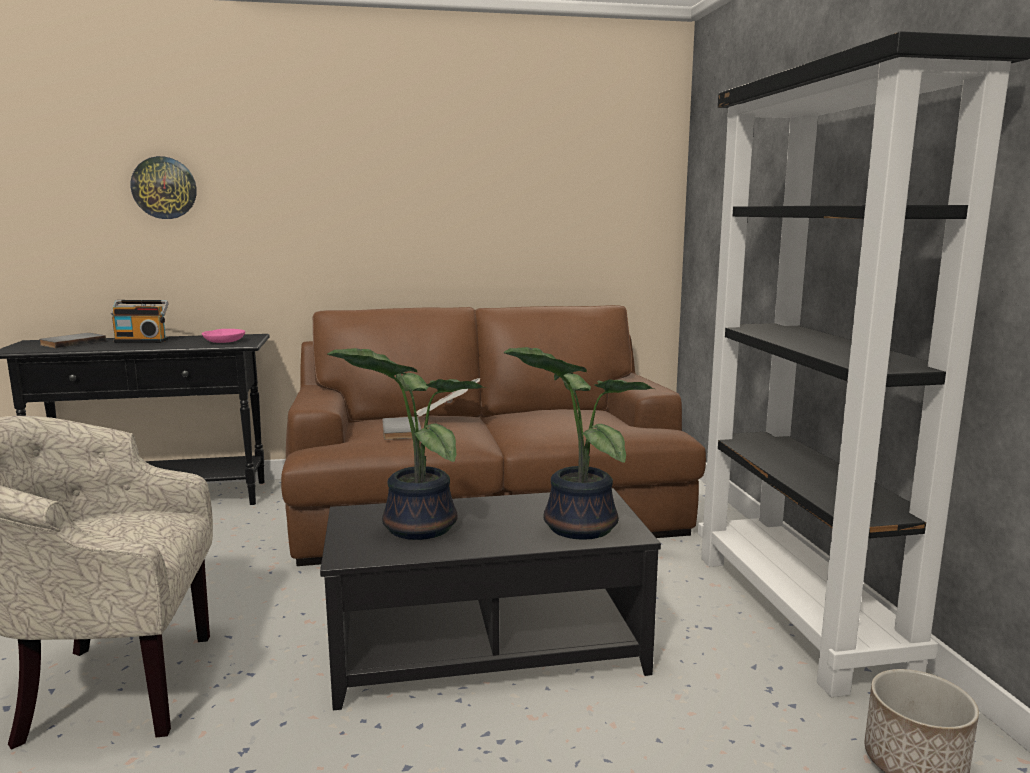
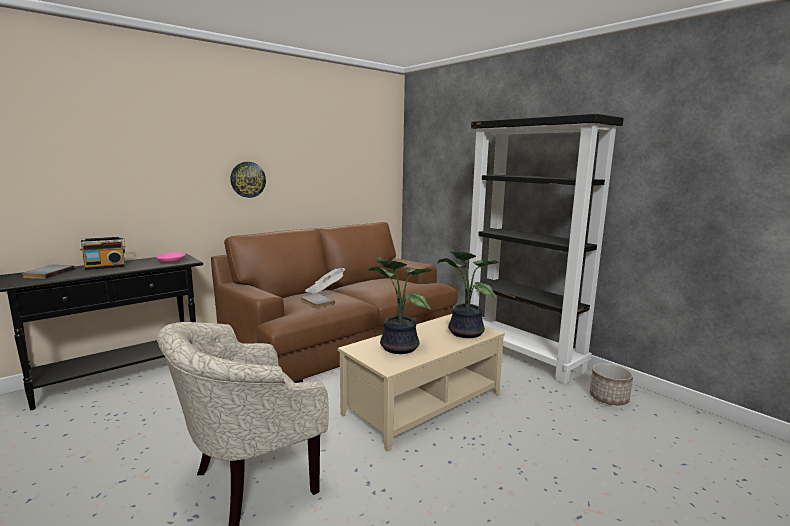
camera: 30 degrees left, 0 degrees up
(164, 188) = (109, 157): wall clock -> wall clock (248, 179)
(487, 648) = (422, 403): black coffee table -> beige coffee table

